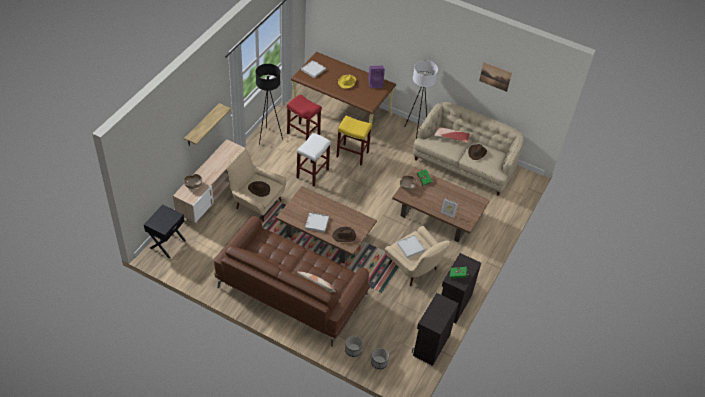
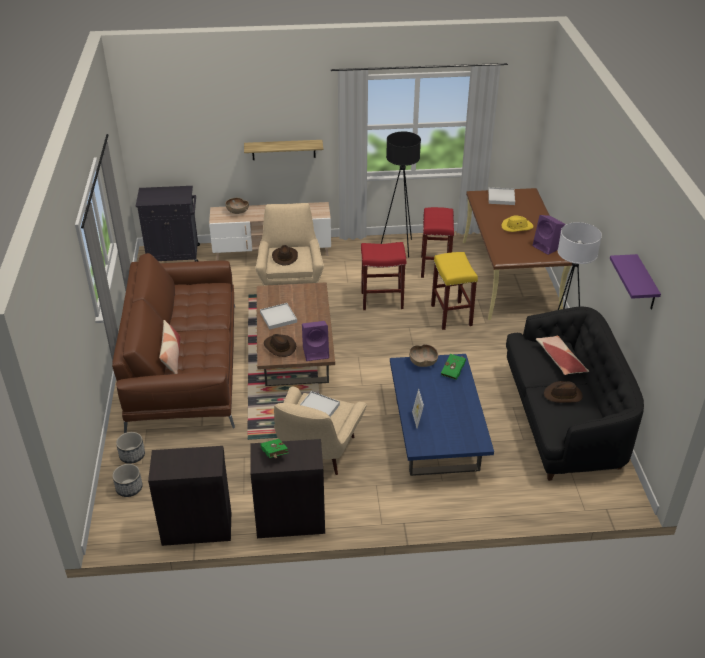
camera: 60 degrees right, 10 degrees down
(167, 244) = (174, 255): black nightstand -> black cabinet
(312, 173) = (382, 300): white stool -> red stool
(362, 223) = (316, 352): none -> purple speaker
(438, 215) = (437, 434): brown coffee table -> blue coffee table
(464, 164) = (563, 419): beige sofa -> black sofa
(495, 76) = (646, 284): picture -> purple shelf

